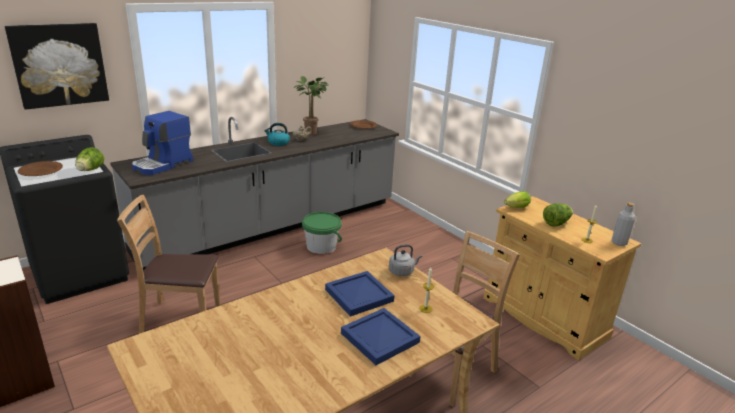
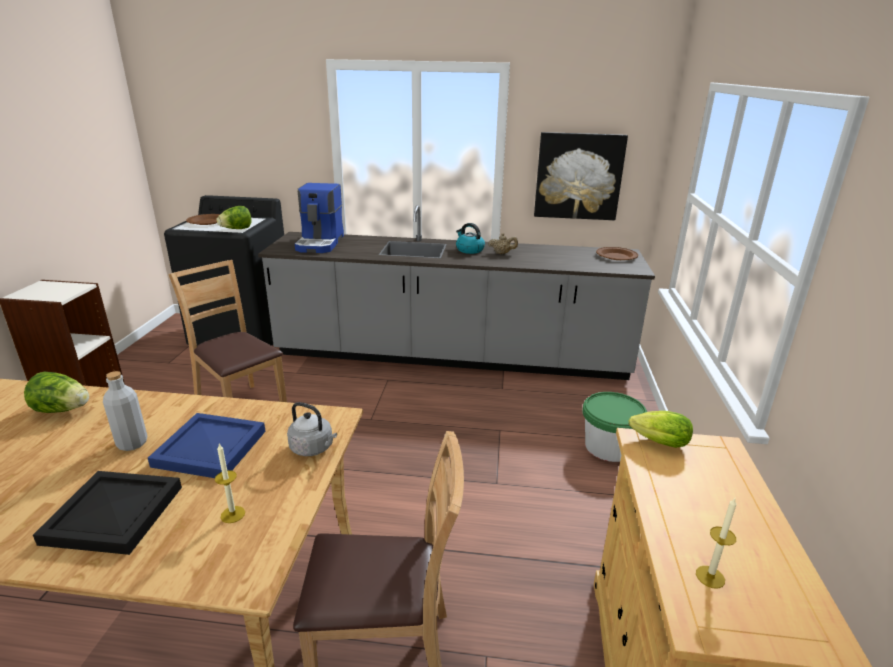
camera: 45 degrees right, 0 degrees up
(59, 65) = (260, 122): picture -> picture (578, 176)
(163, 164) = (321, 243): coffee machine -> coffee machine turned 75 degrees counterclockwise
(313, 133) = (532, 249): potted plant -> none
(321, 246) = (470, 399): green bucket -> green bucket (608, 447)
(381, 338) = (114, 515): blue tray -> black tray
(556, 223) = (696, 507): lettuce -> lettuce (63, 410)
(619, 243) = (797, 632): grey bottle -> grey bottle (132, 443)

